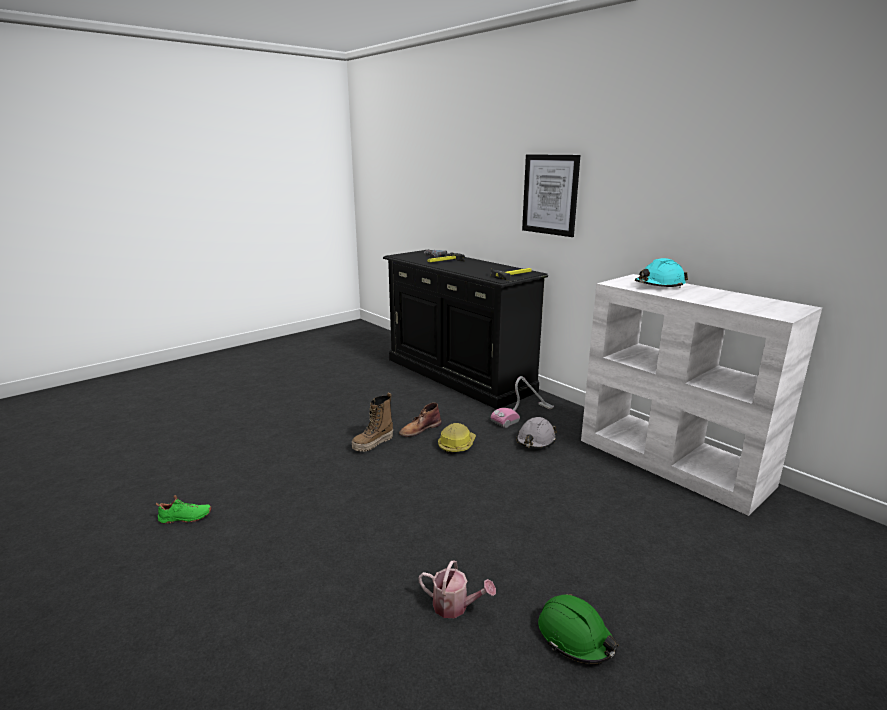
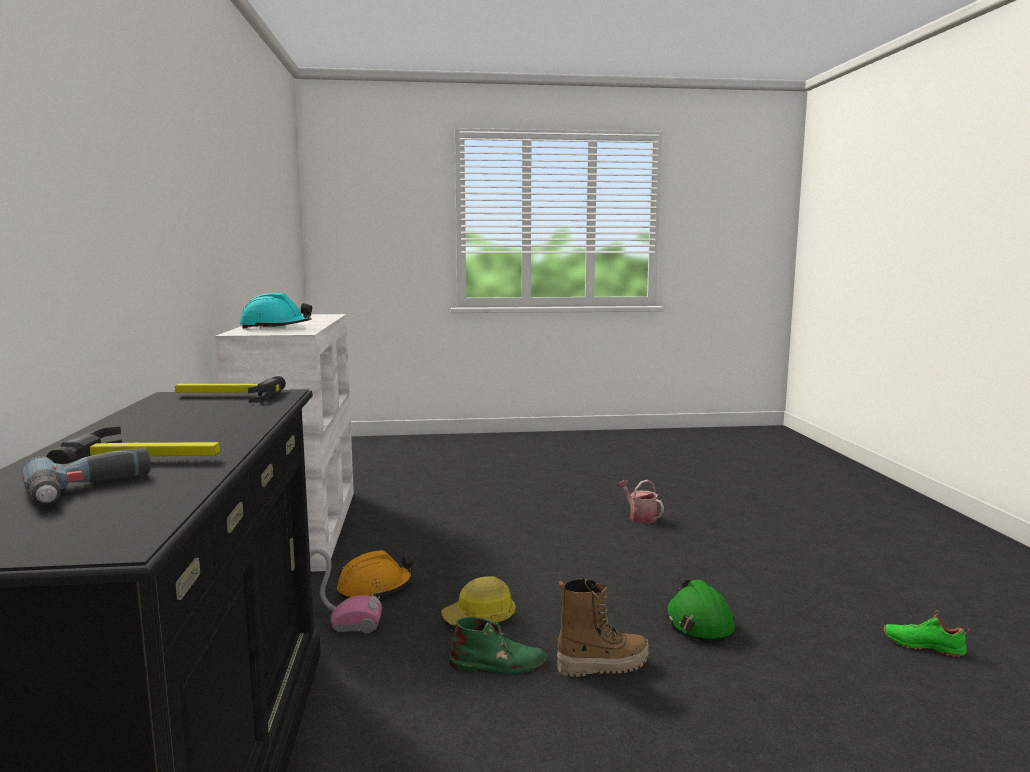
camera: 145 degrees left, 10 degrees down
(419, 429) = (499, 664): brown boot -> green boot
(535, 441) = (375, 588): grey hard hat -> orange hard hat
(550, 194) = (117, 217): picture -> none
(575, 637) = (578, 492): green hard hat -> green hard hat (698, 623)

